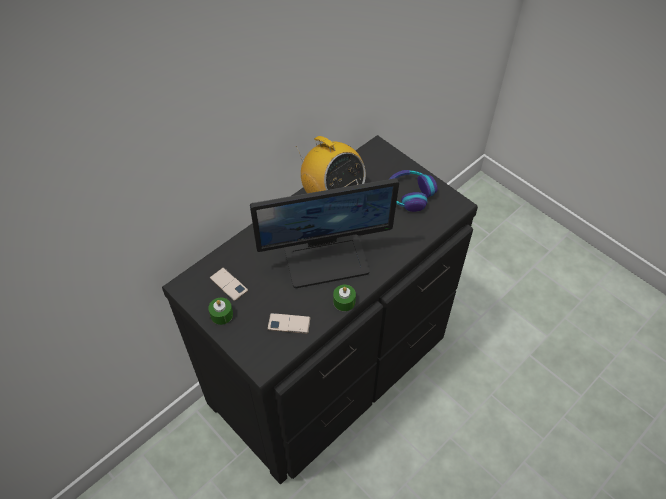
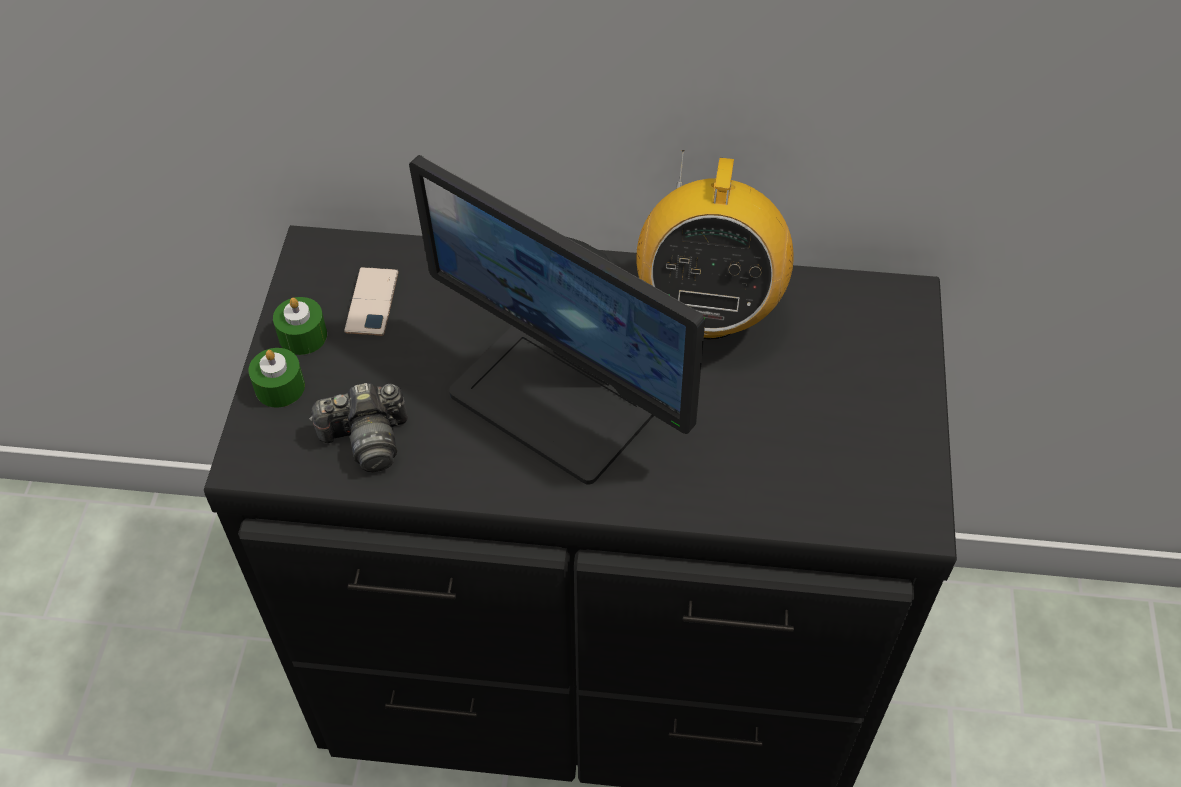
camera: 50 degrees right, 0 degrees up
(289, 323) = (367, 439): phone -> camera
(344, 301) = (489, 488): green candle -> green candle (280, 387)
(409, 194) = (848, 423): headphones -> none

